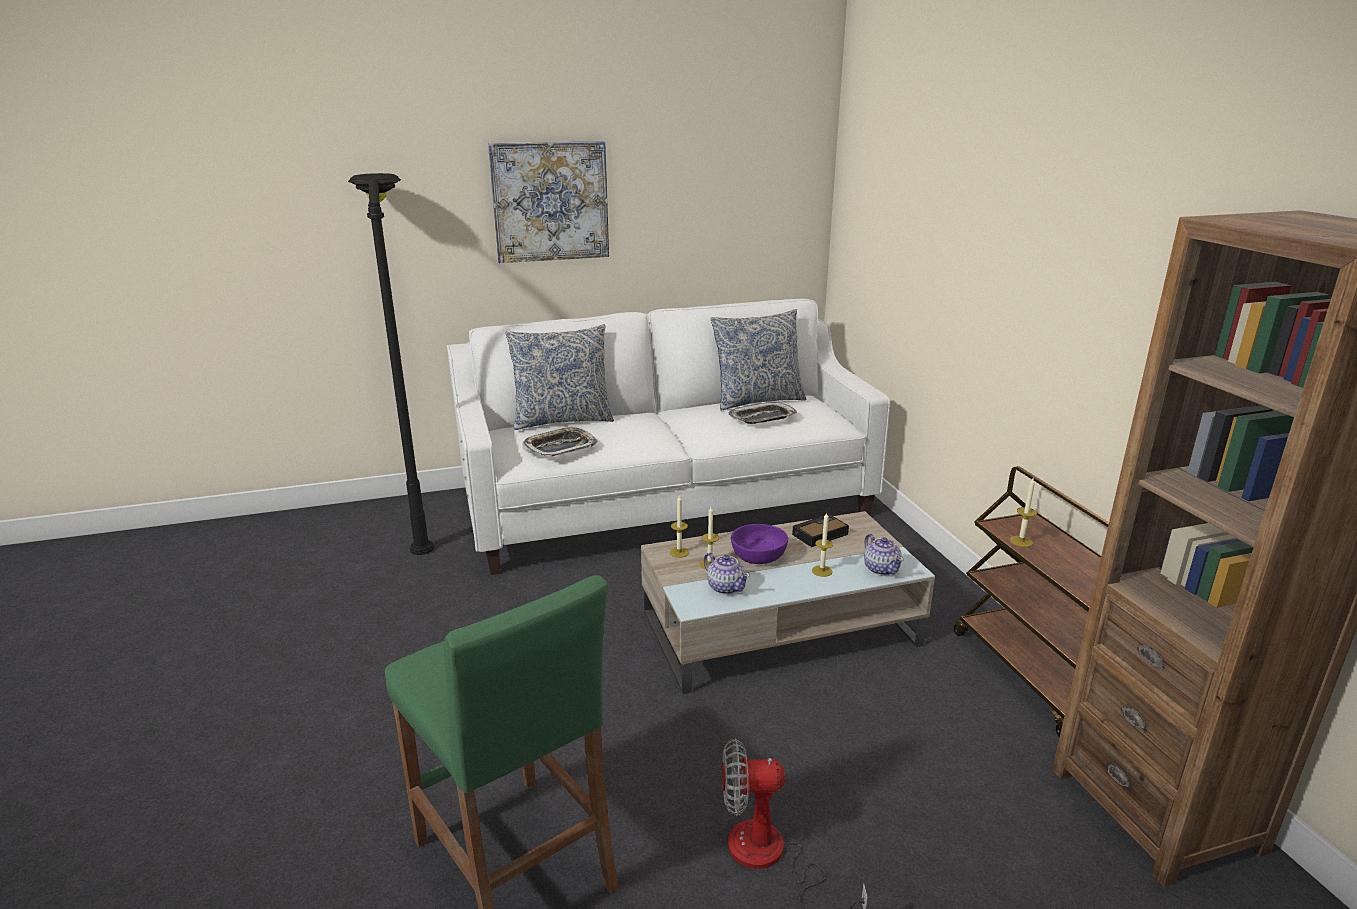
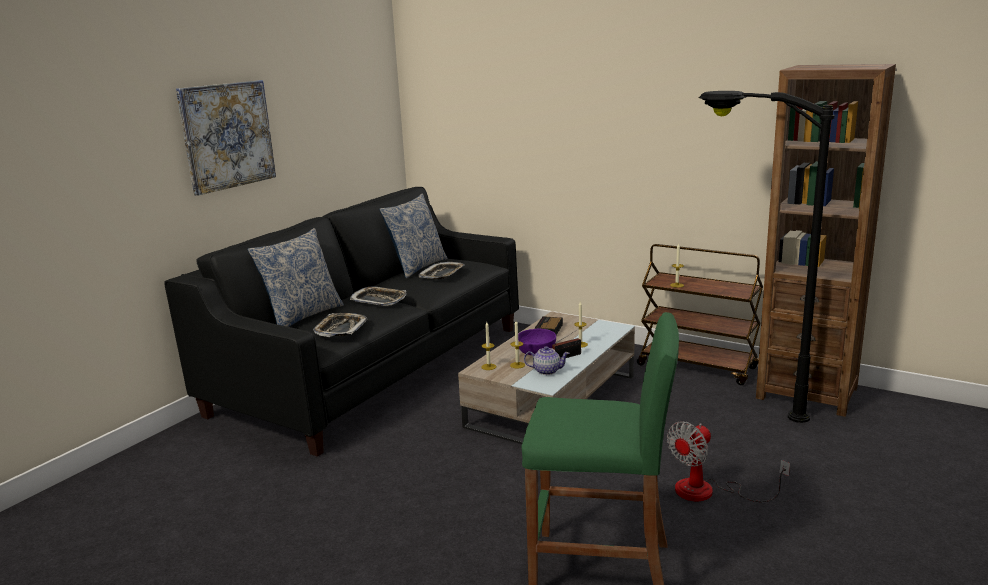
camera: 40 degrees left, 5 degrees down
(420, 516) = (183, 450): black floor lamp -> black floor lamp (732, 404)
(650, 427) = (379, 300): none -> tray
(664, 505) = (374, 370): white sofa -> black sofa
(781, 580) = (568, 356): none -> radio
(881, 569) = (606, 332): teapot -> none

